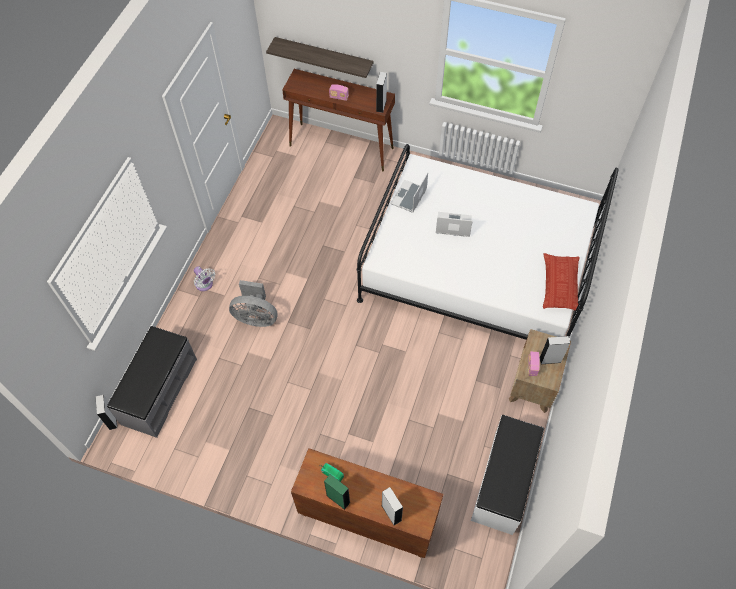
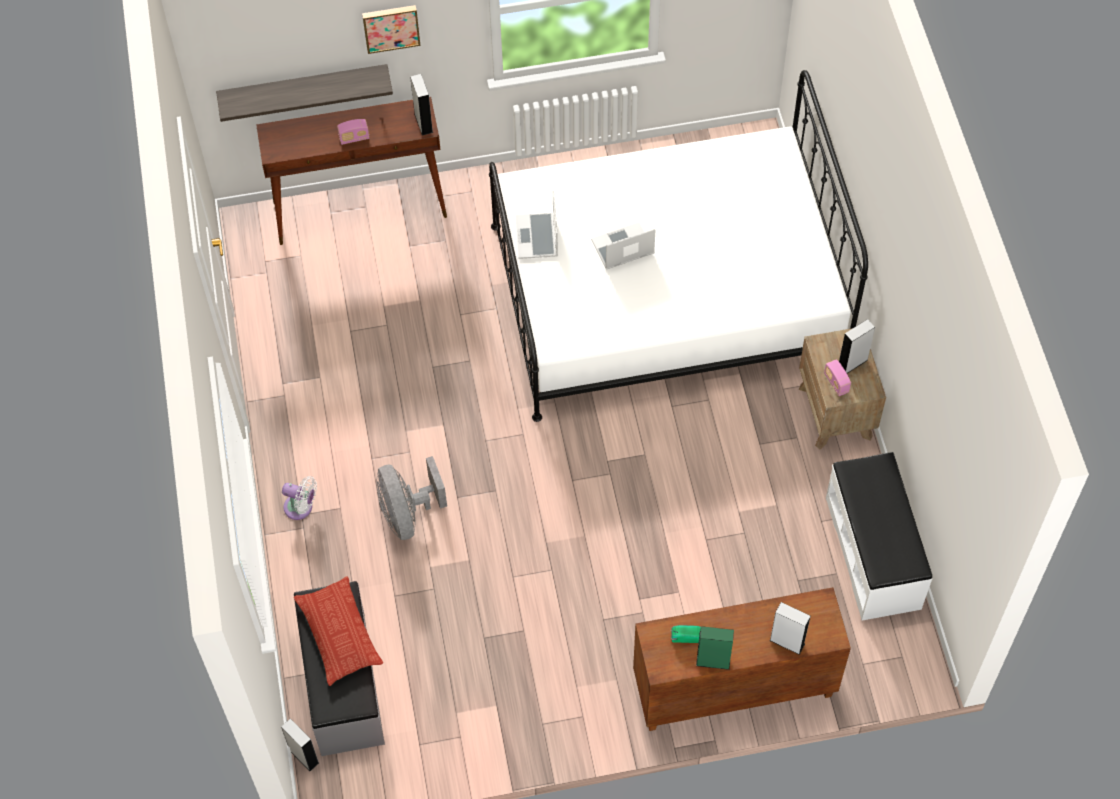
camera: 30 degrees left, 0 degrees up
(256, 317) = (407, 514): grey fan -> grey fan turned 90 degrees clockwise
(378, 35) = (391, 27): none -> picture
(560, 285) = (808, 260): pillow -> pillow (339, 634)

